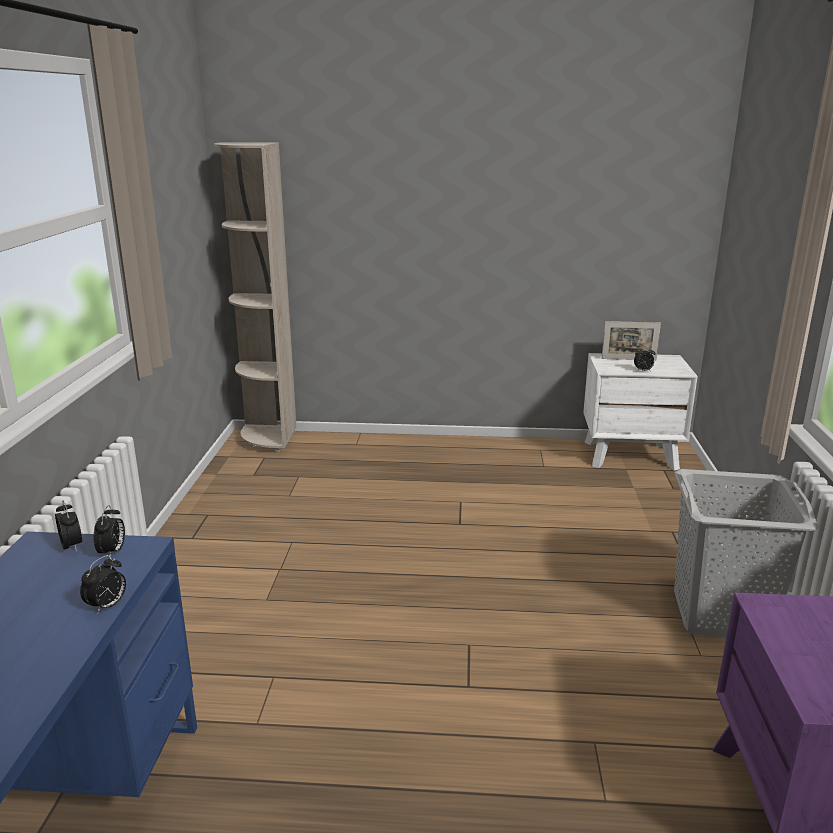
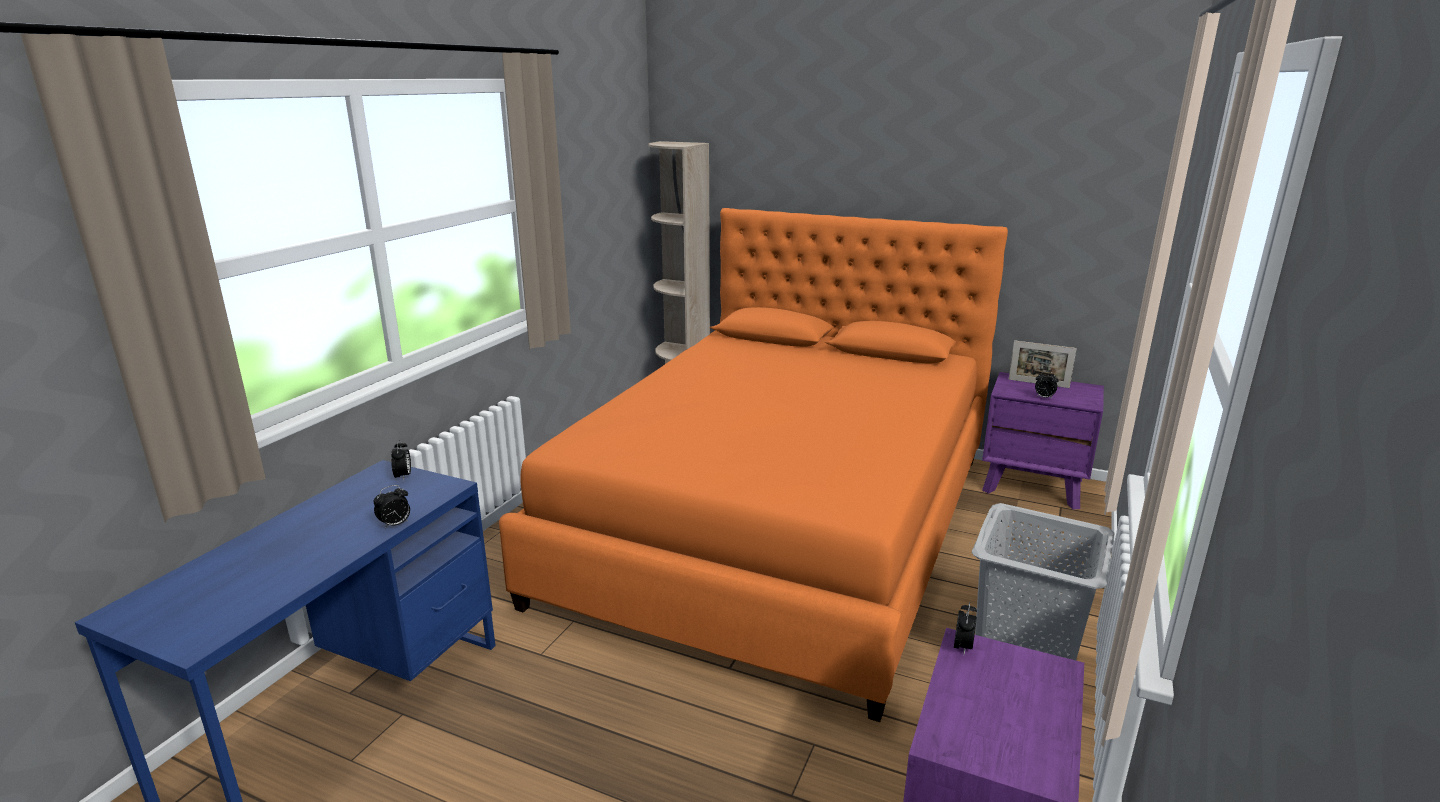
camera: 20 degrees right, 0 degrees up
(112, 552) = (427, 486): alarm clock -> alarm clock (963, 647)
(432, 529) = (781, 524): none -> orange bed
(630, 455) = (1033, 486): white nightstand -> purple nightstand

